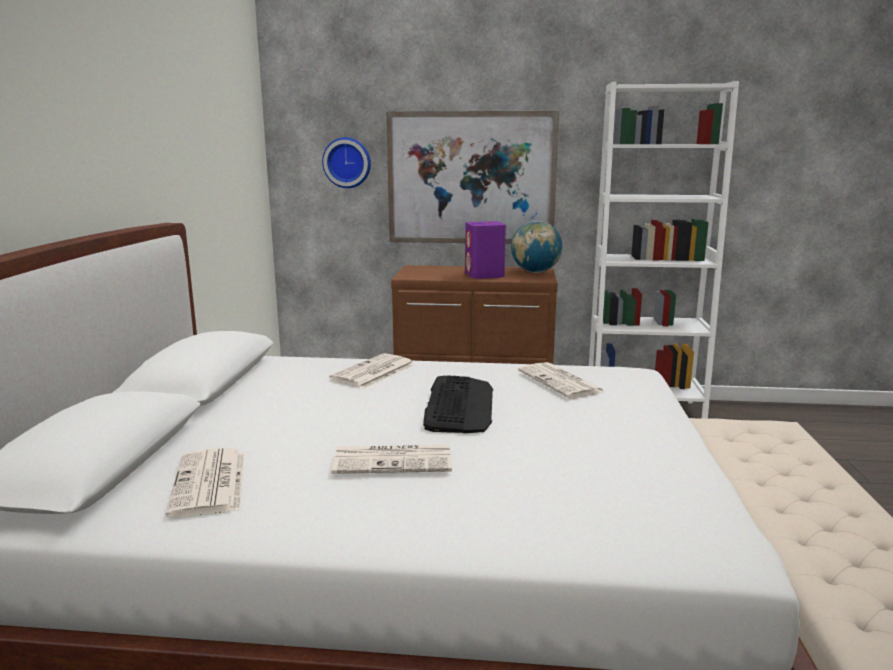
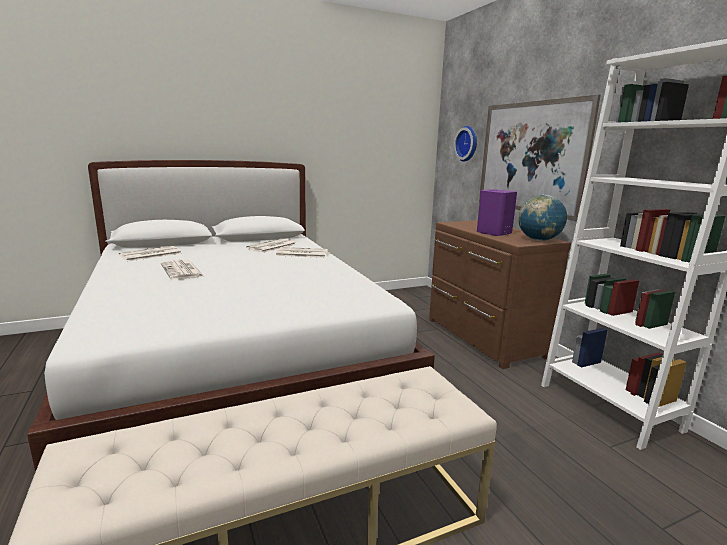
camera: 60 degrees right, 0 degrees up
(459, 405) = (265, 271): keyboard -> none
(561, 382) = (333, 285): newspaper -> newspaper (272, 246)

